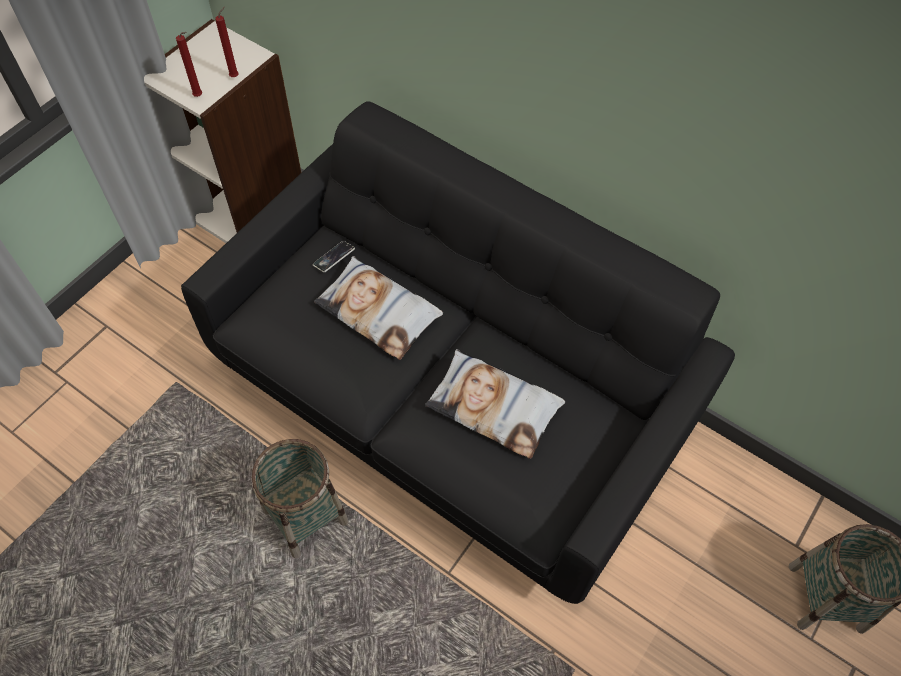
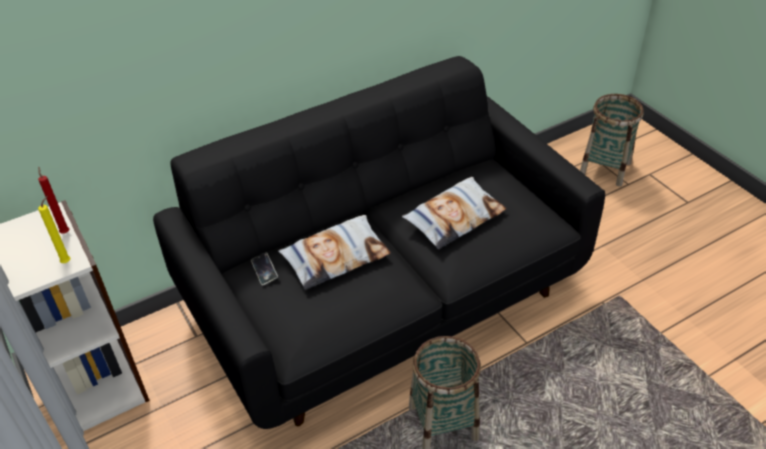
camera: 65 degrees left, 15 degrees down
(199, 96) = (68, 261): red candle -> yellow candle

